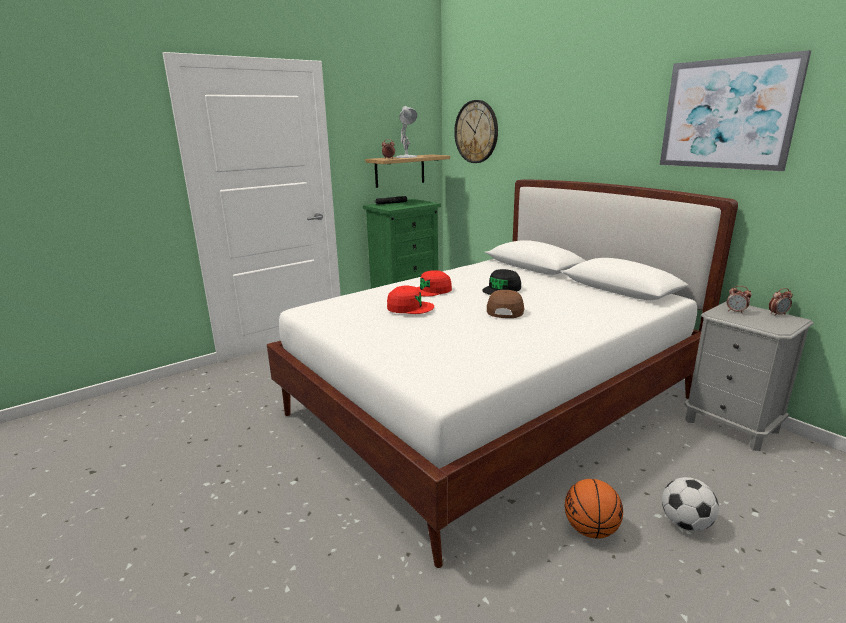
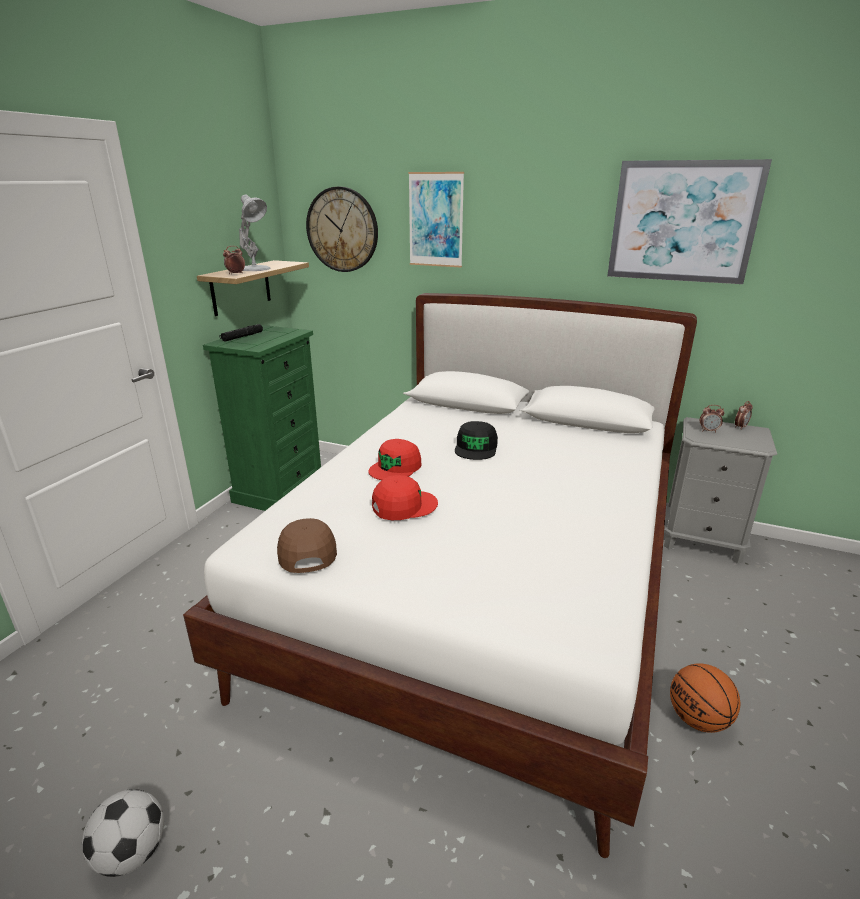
camera: 30 degrees left, 5 degrees up
(505, 310) = (516, 481): brown cap -> brown cap (306, 551)
(535, 121) = (436, 220): none -> picture
(685, 523) = (758, 671): football -> football (132, 853)

